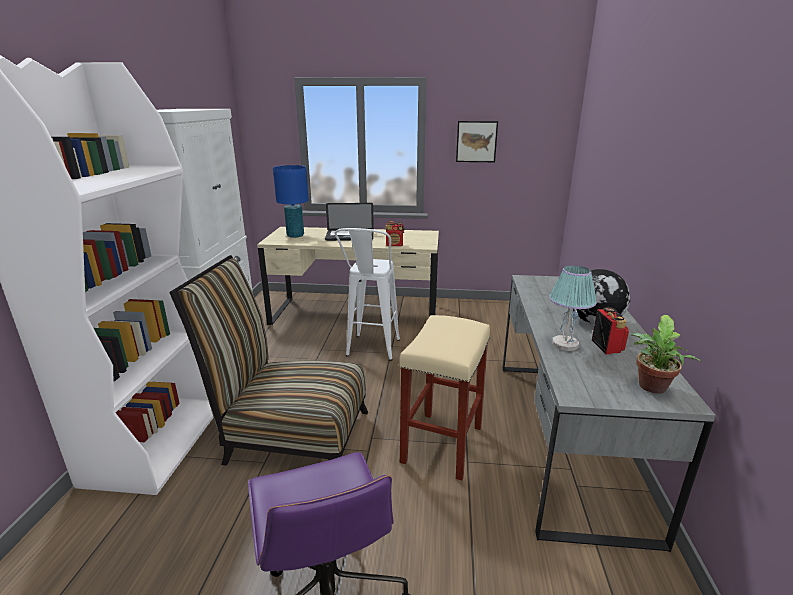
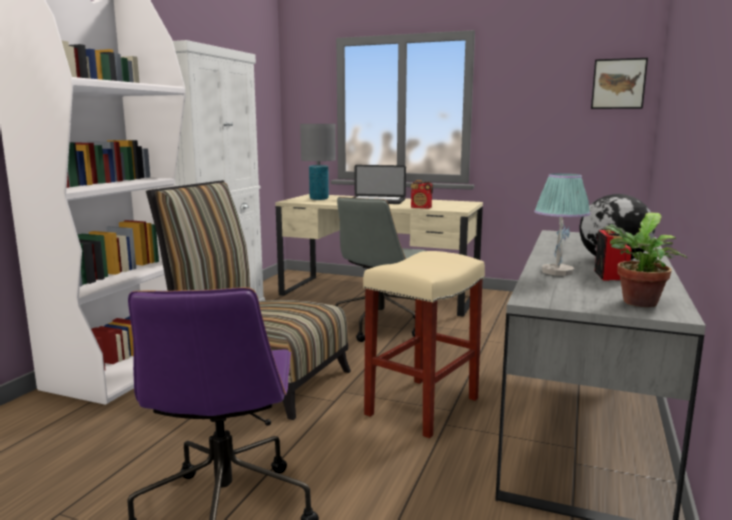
camera: 15 degrees right, 10 degrees down
(295, 236) = (319, 199): blue table lamp -> grey table lamp
(371, 352) = (380, 326): white stool -> grey office chair
(476, 141) = (532, 100): picture -> picture (618, 84)

